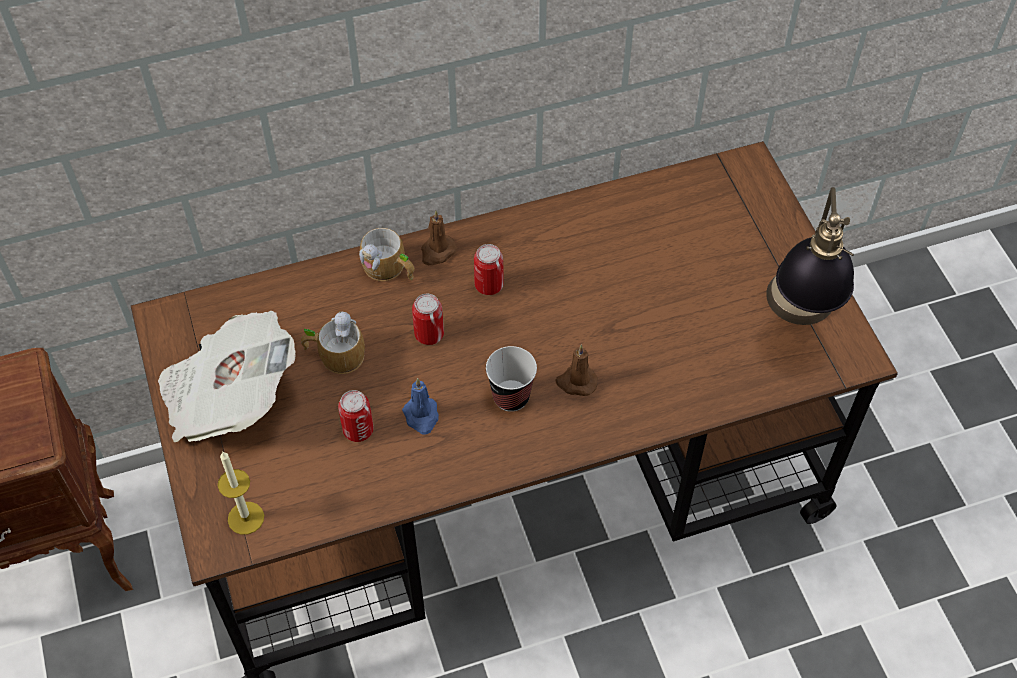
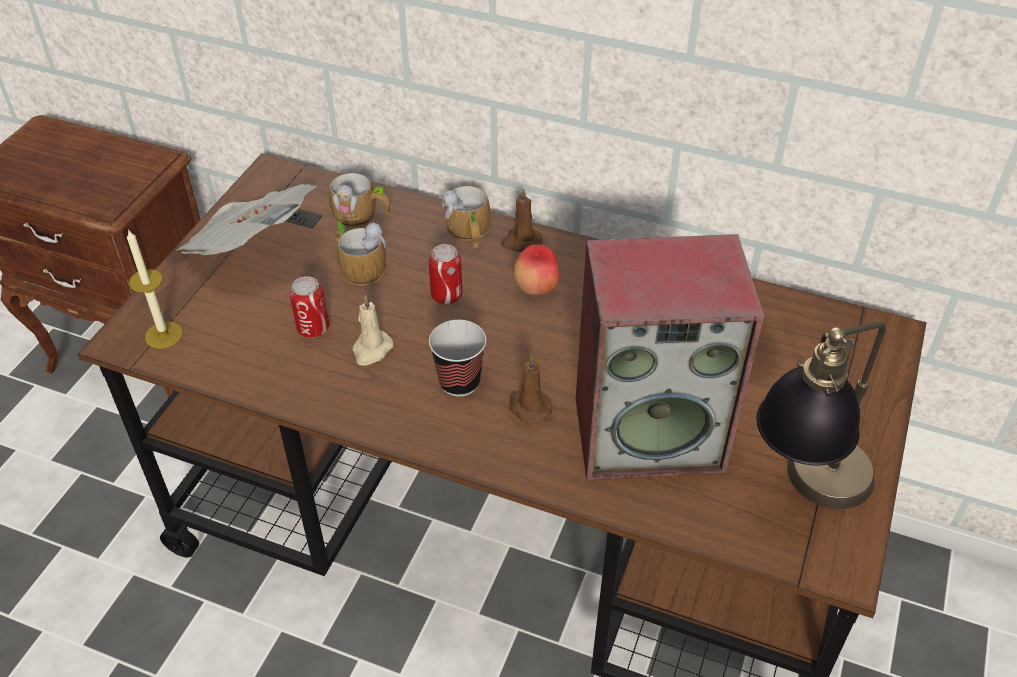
camera: 40 degrees right, 10 degrees down
(288, 309) = (362, 216): none -> mug
(421, 416) = (371, 350): blue candle -> beige candle
(489, 285) = (536, 289): can -> apple
(671, 345) = (650, 433): none -> speaker

